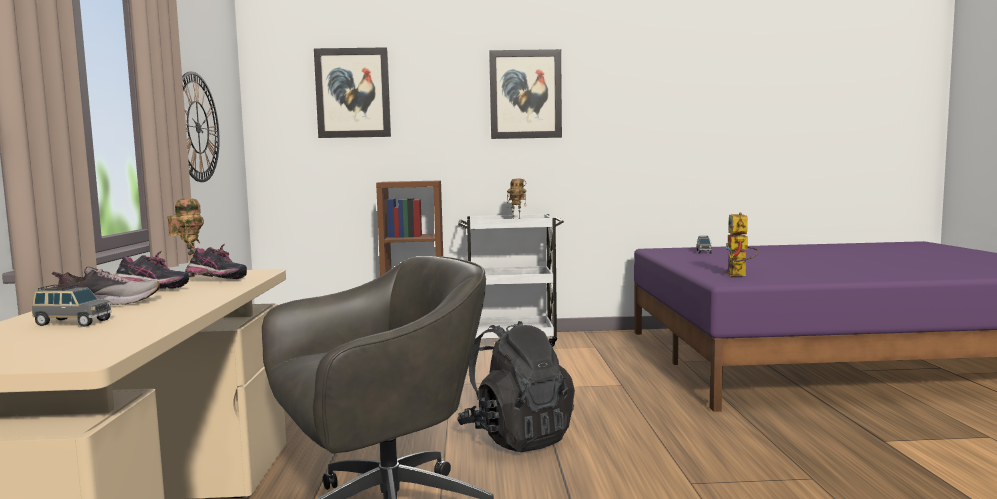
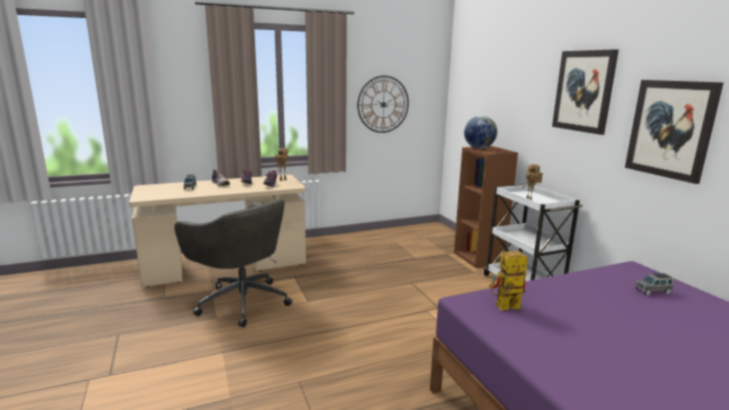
camera: 70 degrees right, 10 degrees up
(353, 93) = (488, 82): picture -> picture (670, 129)
(395, 181) = (478, 148): none -> globe
(516, 437) = (341, 316): black backpack -> none

